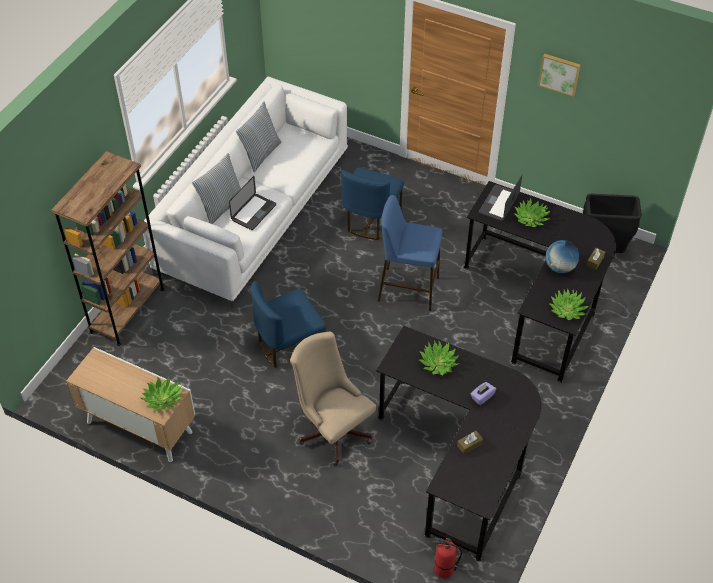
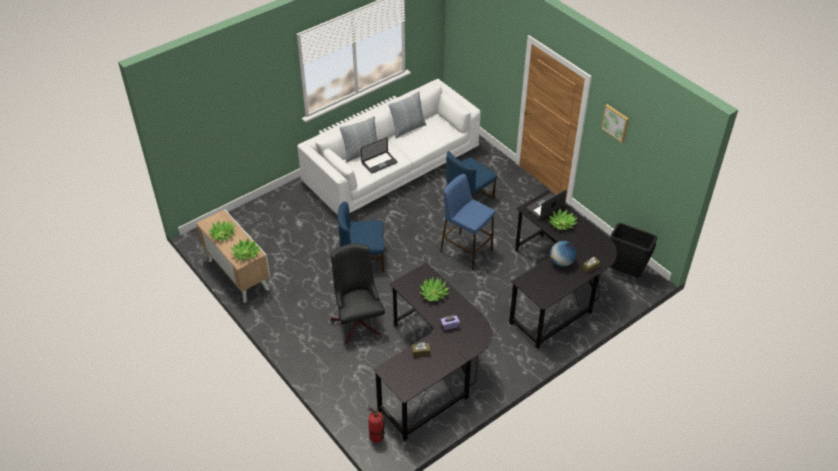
camera: 25 degrees right, 5 degrees down
(127, 310) = (274, 202): brown bookcase -> none
(332, 429) = (358, 321): beige office chair -> black office chair
(567, 309) = (548, 291): potted plant -> potted plant (223, 234)

